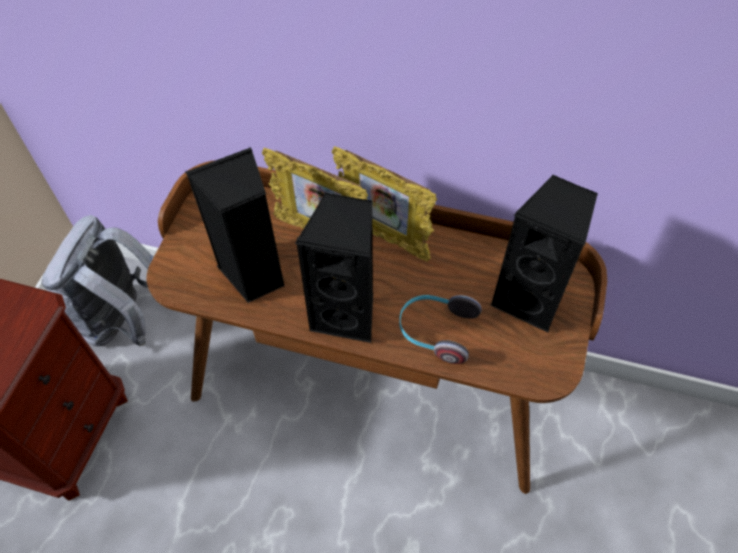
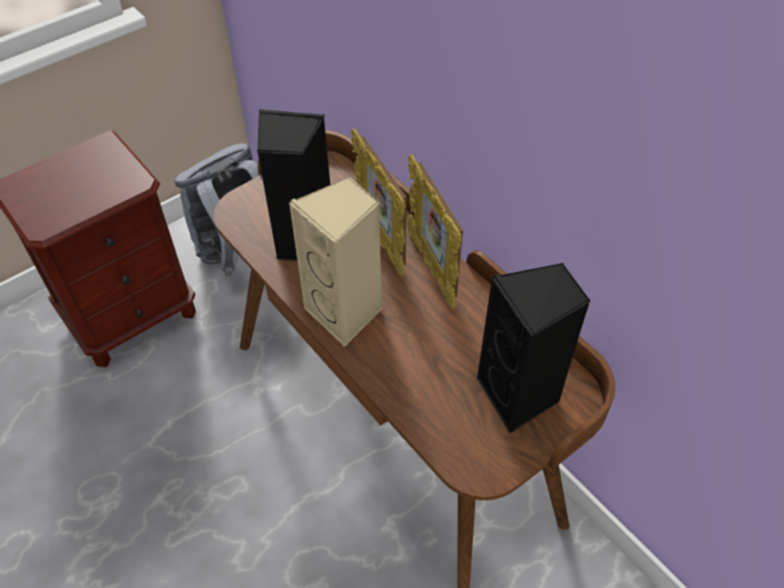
camera: 35 degrees right, 5 degrees down
(347, 314) = (346, 313): black speaker -> beige speaker
(436, 331) = (408, 371): headphones -> none

